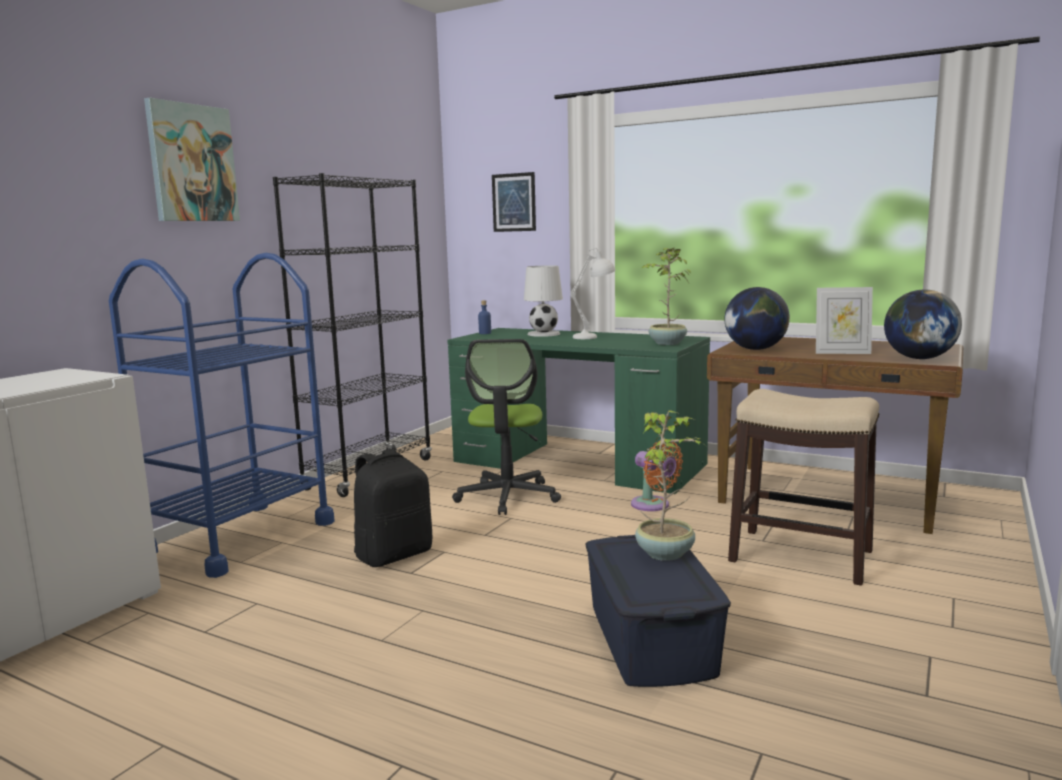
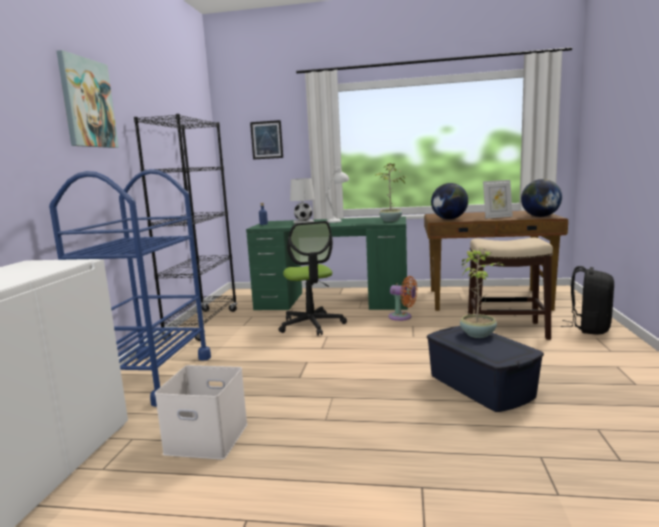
camera: 20 degrees left, 0 degrees up
(220, 632) = (205, 439): none -> white storage box
(394, 555) = (276, 369): black backpack -> black backpack (589, 328)

